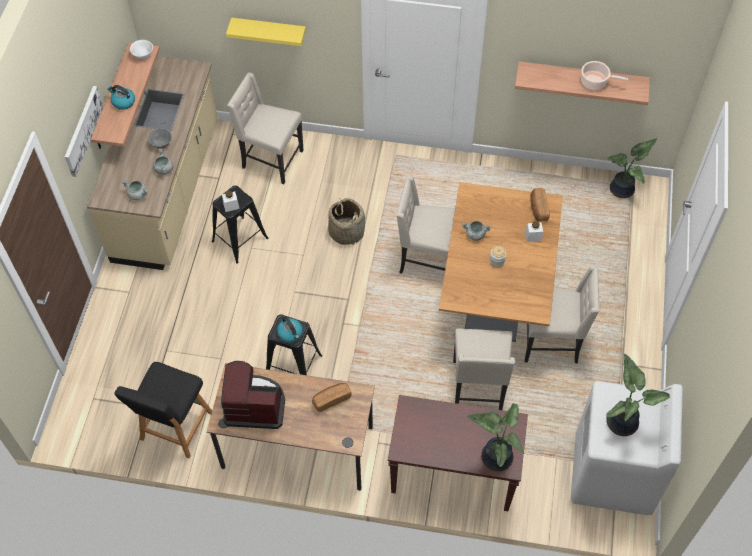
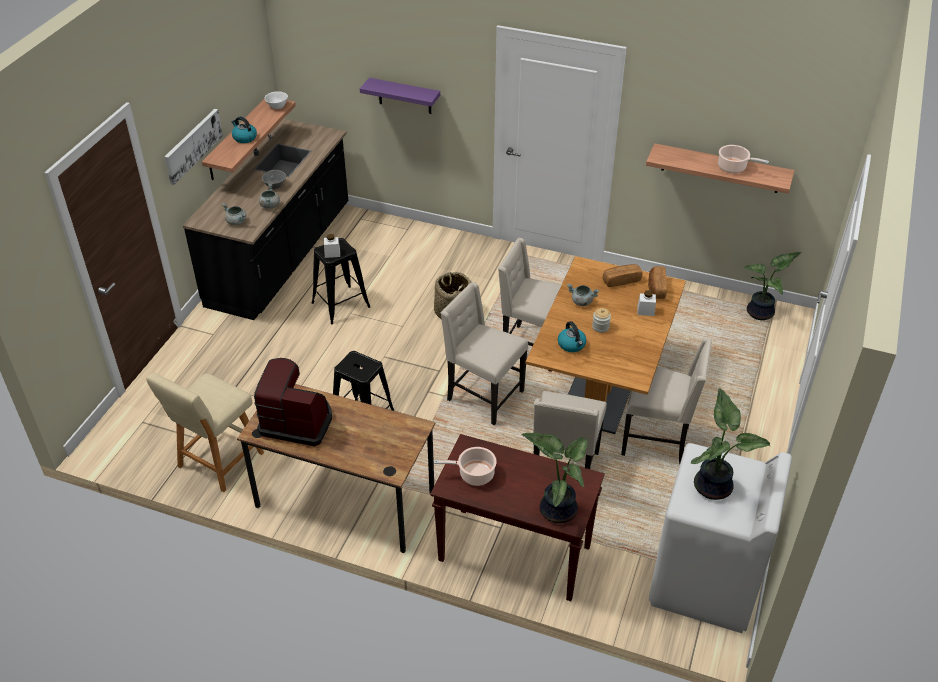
camera: 10 degrees right, 15 degrees down
(168, 191) = (281, 256): beige counter -> black counter
(175, 429) = (218, 462): black stool -> beige stool
(269, 31) = (404, 96): yellow shelf -> purple shelf
(271, 160) = (392, 243): beige chair -> beige chair (483, 396)
(290, 333) = (359, 369): kettle -> kettle (572, 345)
(331, 399) = (383, 428): bread -> bread (621, 280)
(420, 434) = (474, 474): none -> cooking pot

